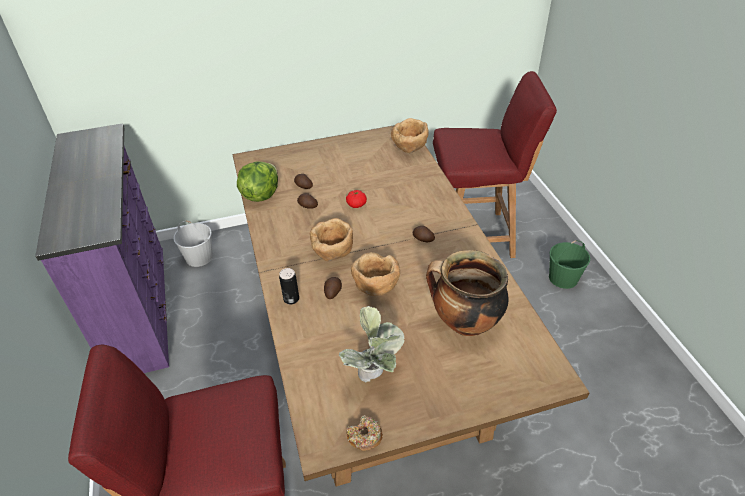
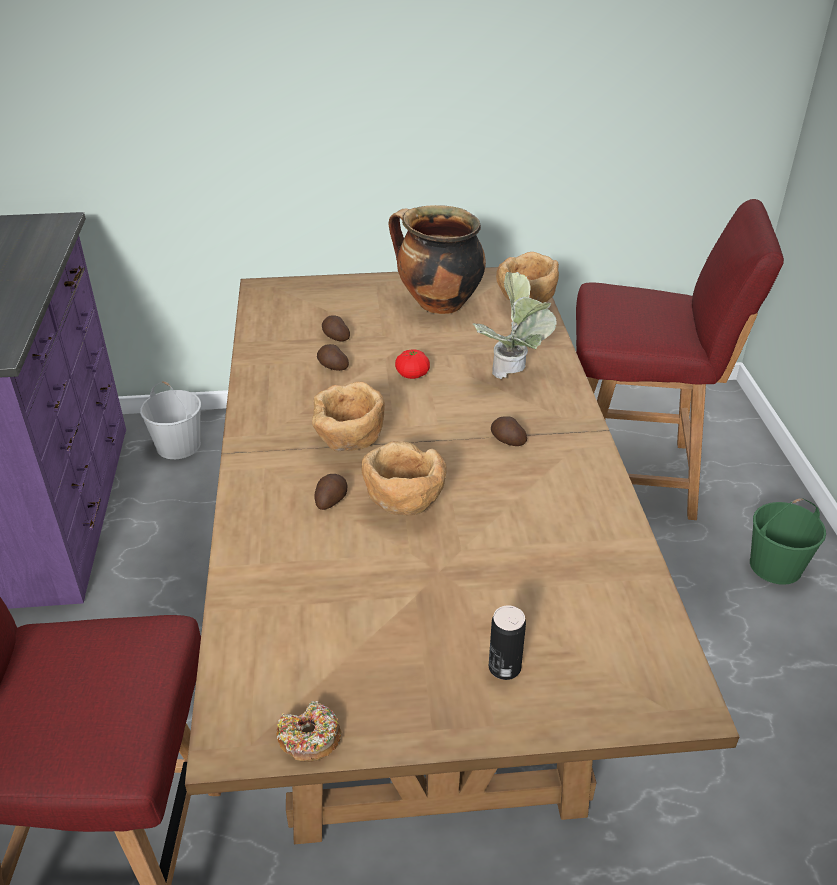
camera: 10 degrees right, 5 degrees down
(260, 195) = (263, 341): lettuce -> none
(291, 299) = (259, 500): can -> can (504, 668)
(375, 377) = (359, 644): potted plant -> potted plant (513, 377)
(464, 323) = (540, 583): cooking pot -> cooking pot (437, 304)

